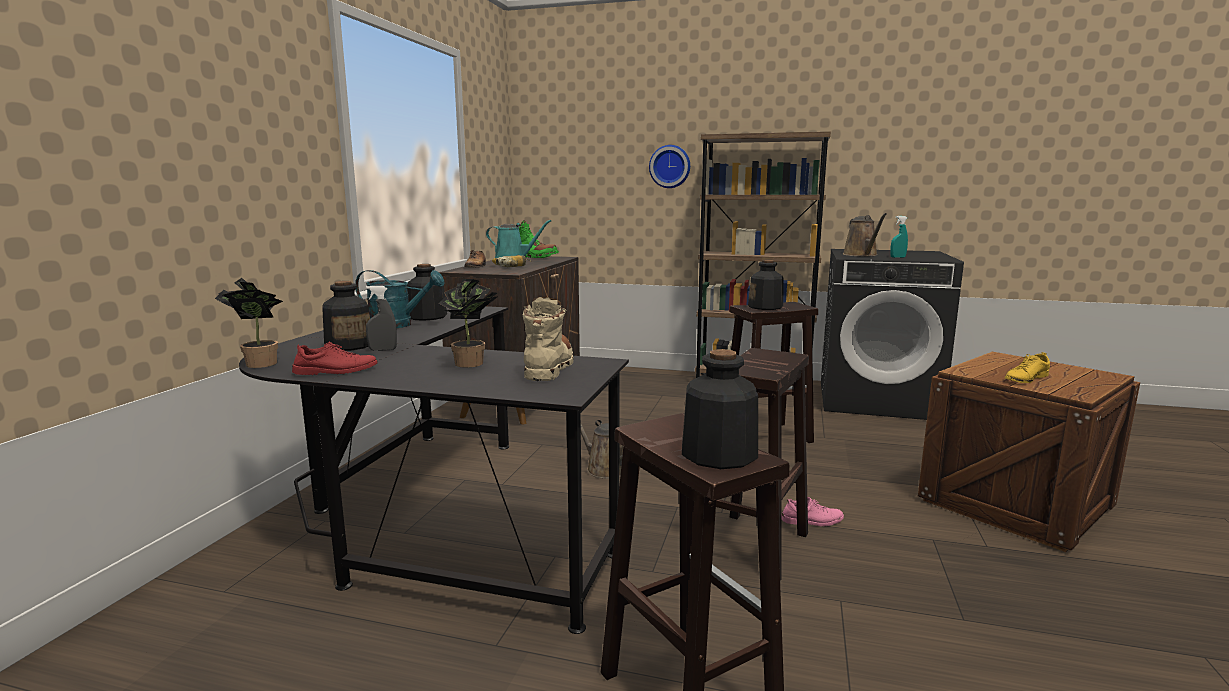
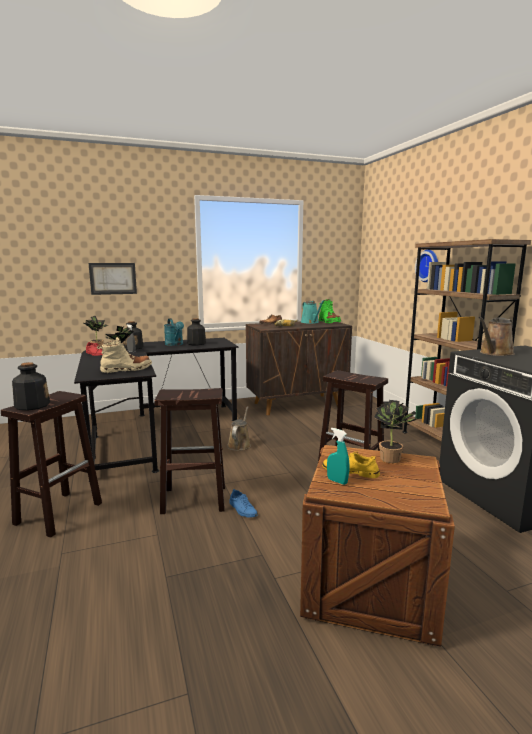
camera: 55 degrees right, 0 degrees up
(197, 180) = (113, 278): none -> picture
(765, 307) = (348, 376): bottle -> none
(812, 520) = (242, 509): pink shoe -> blue shoe
(897, 257) = (509, 360): turquoise spray bottle -> turquoise spray bottle (337, 481)
(996, 362) = (393, 459): none -> potted plant

